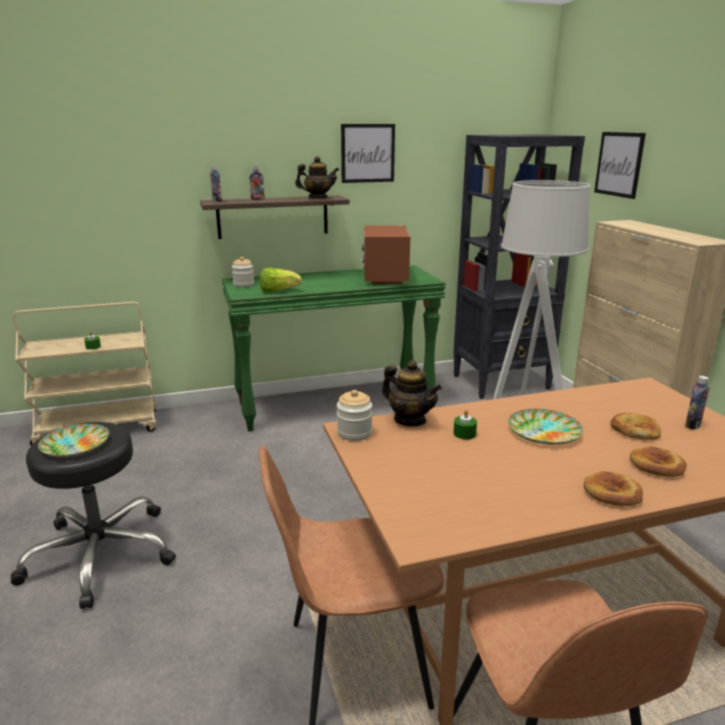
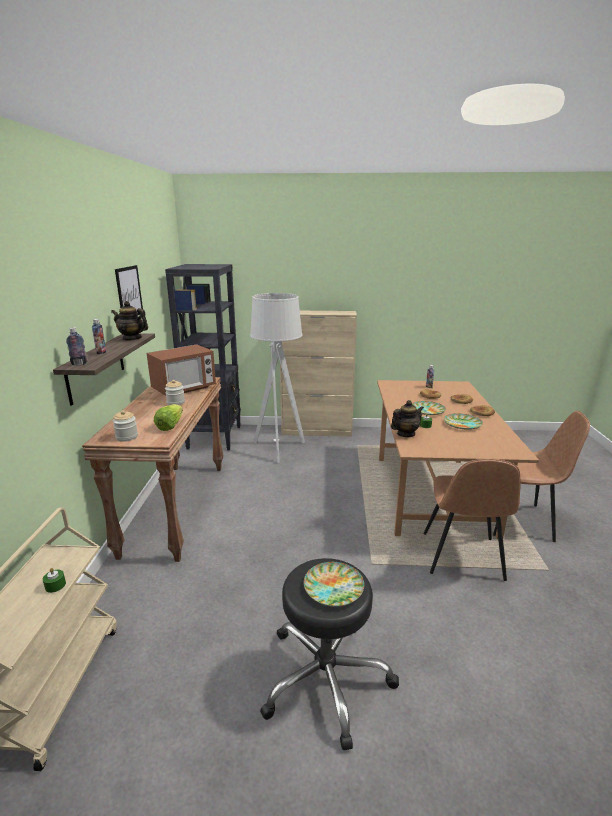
camera: 70 degrees left, 0 degrees up
(318, 198) = (132, 338): teapot -> teapot turned 90 degrees counterclockwise
(335, 404) = (175, 507): green console table -> brown console table
(354, 433) = (417, 450): jar -> jar (175, 402)
(385, 278) = (184, 389): microwave -> microwave turned 60 degrees counterclockwise
(513, 469) = (462, 424): none -> plate
(619, 164) = (262, 279): picture -> none

